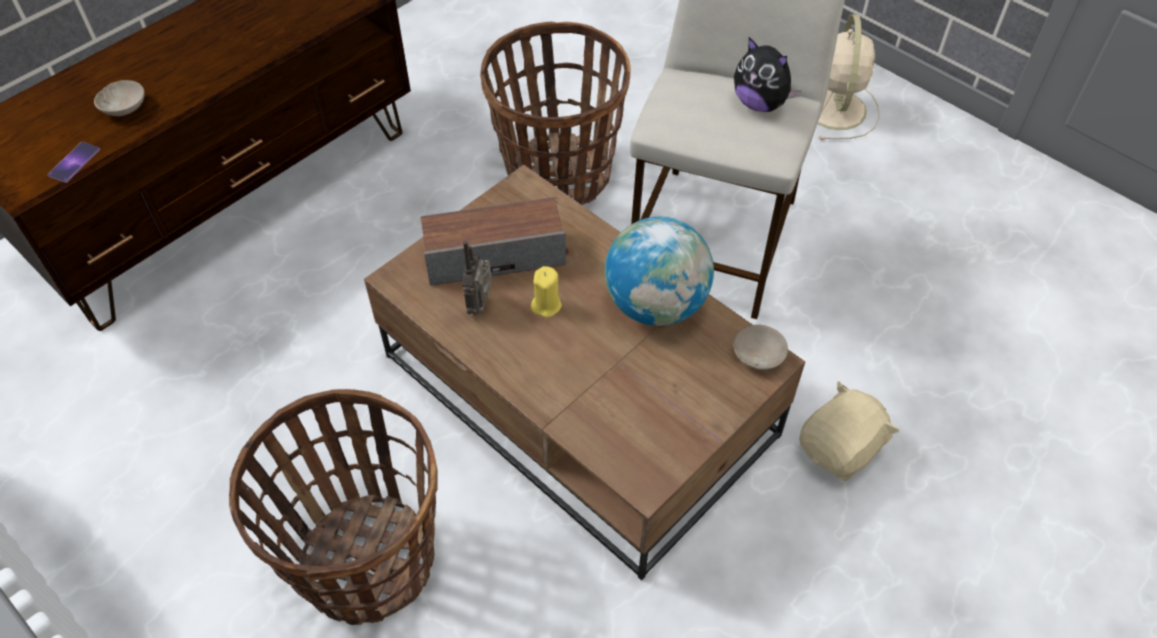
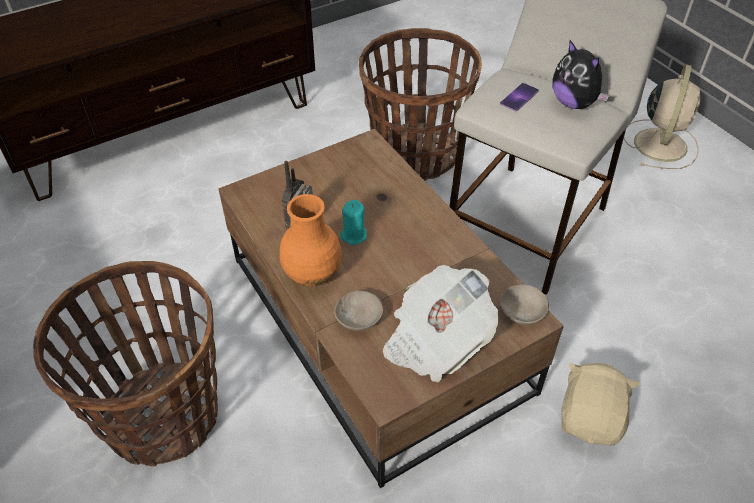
camera: 15 degrees right, 5 degrees down
(74, 162) = (31, 61): phone -> phone (519, 97)
(125, 108) = (83, 32): beige bowl -> beige bowl (359, 319)
(494, 255) = (326, 190): speaker -> none
(516, 361) = (313, 274): none -> orange vase
(546, 305) = (354, 235): yellow candle -> turquoise candle
(656, 305) = (445, 253): globe -> none
(676, 408) = (435, 340): none -> newspaper
(840, 449) = (591, 418): beige plush toy -> beige plush toy turned 45 degrees counterclockwise

